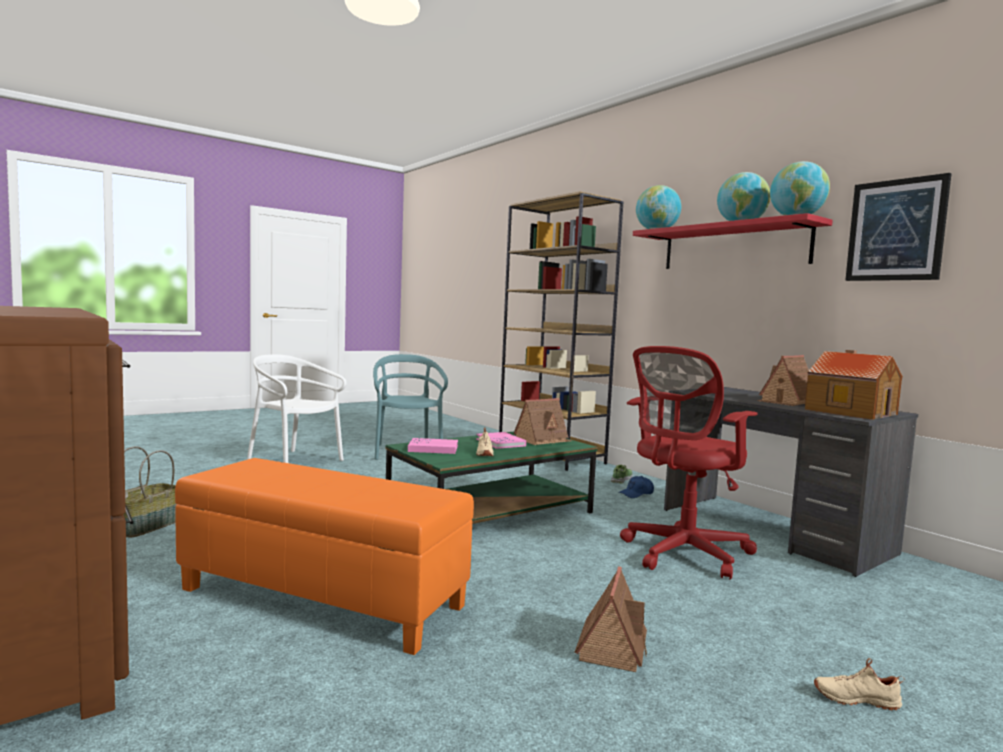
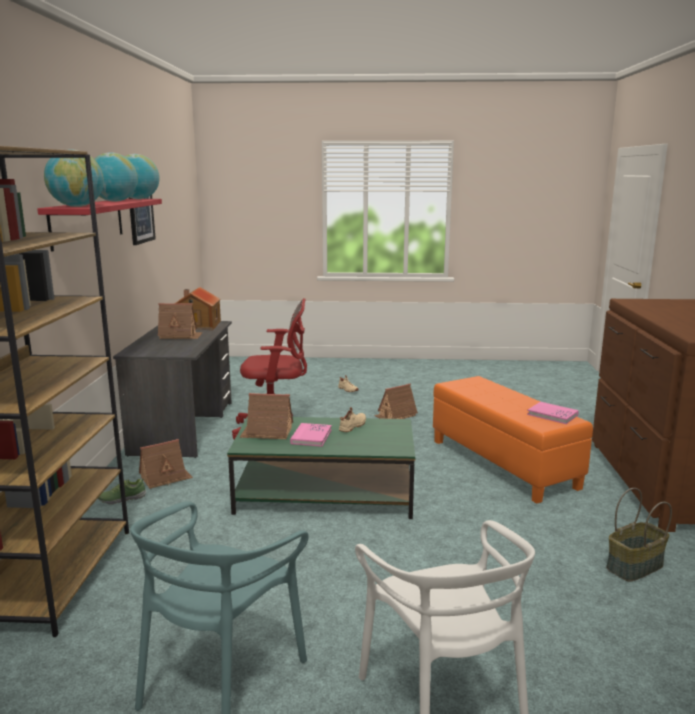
camera: 140 degrees left, 10 degrees up
(433, 448) = (382, 441): pink book -> pink book (552, 415)
(636, 494) = (165, 478): blue cap -> toy house

